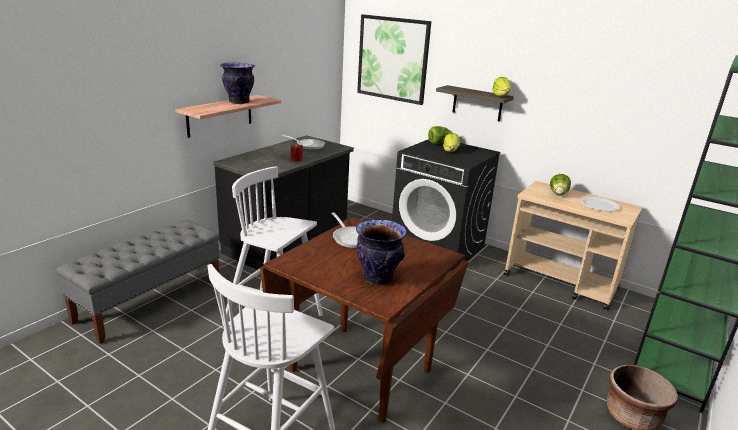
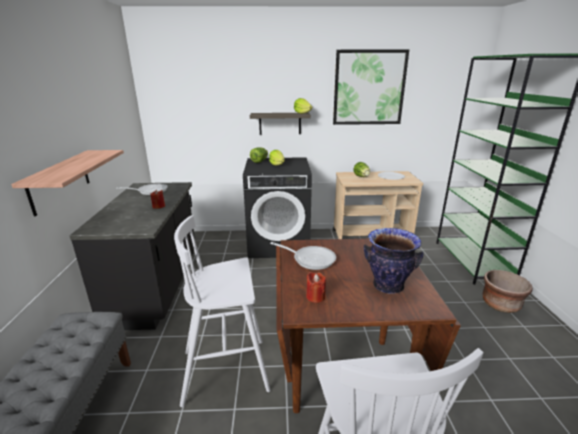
camera: 35 degrees left, 0 degrees up
(238, 102) = (82, 160): vase -> none
(310, 260) = (315, 297): none -> red candle
(393, 59) = (194, 98): picture -> picture (369, 88)

